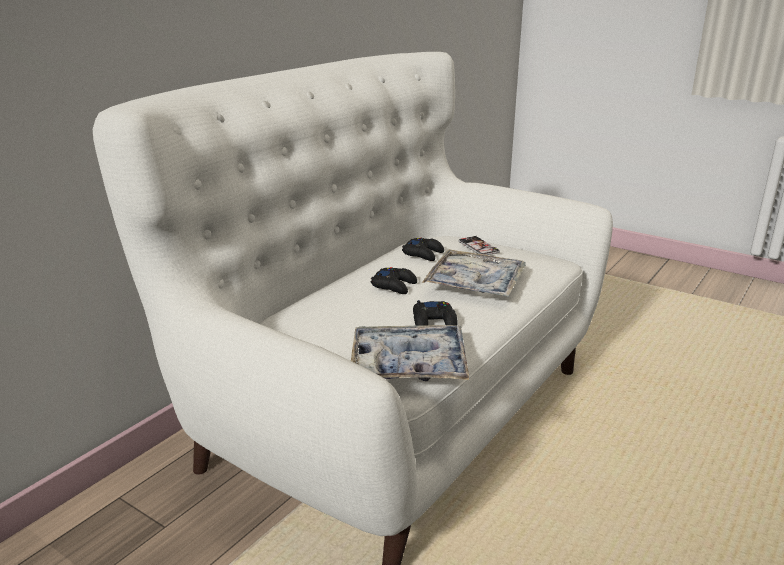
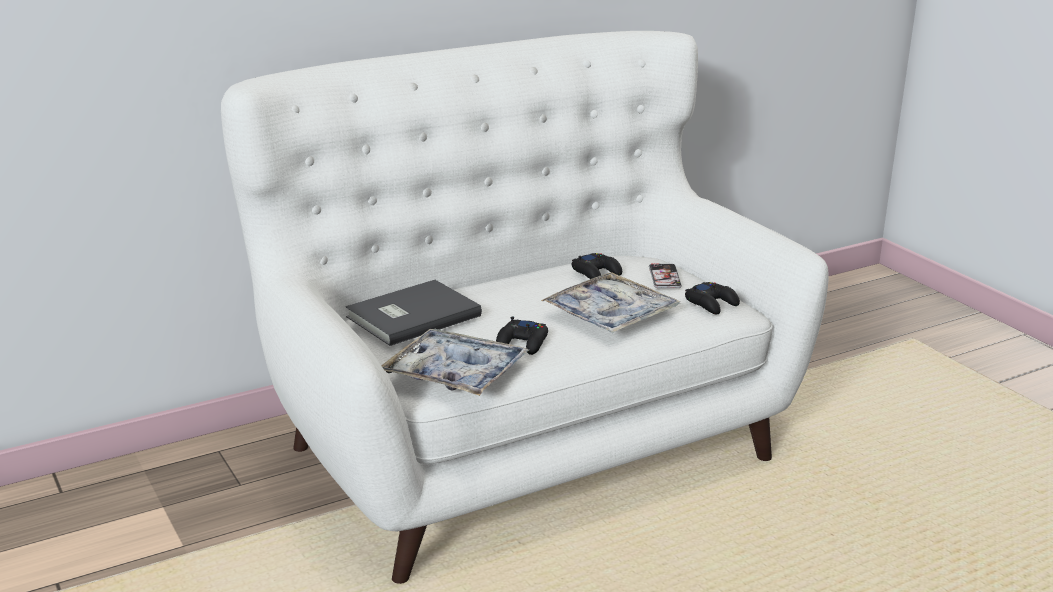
camera: 25 degrees right, 0 degrees up
(314, 320) = (410, 316): none -> grey book
(394, 285) = (527, 300): black game controller -> black game controller (712, 303)

